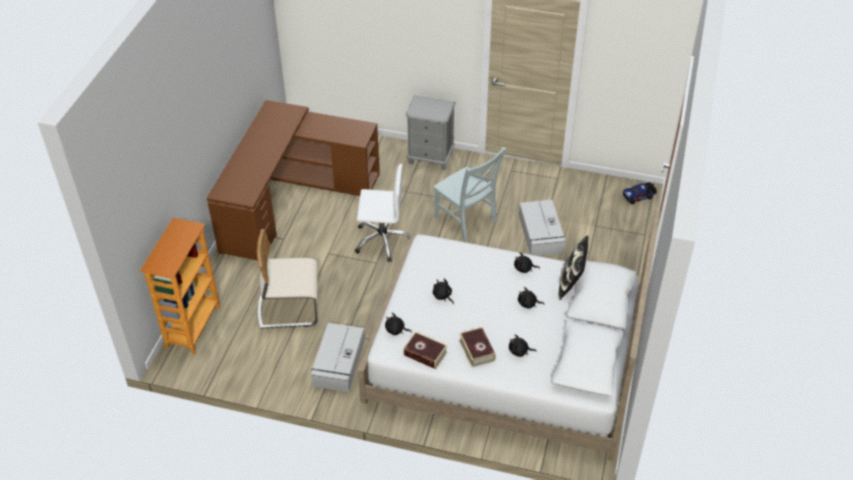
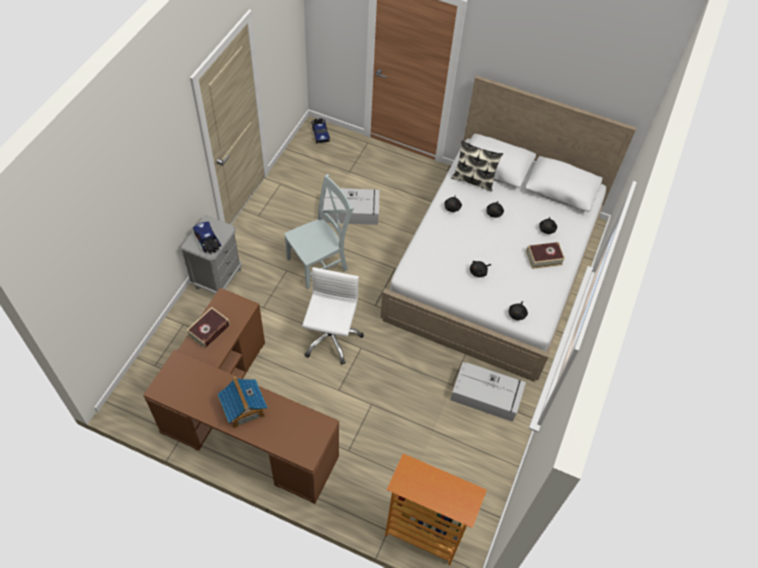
camera: 85 degrees left, 10 degrees up
(258, 152) = (244, 409): none -> toy house
(289, 308) = (410, 434): beige chair -> none
(424, 108) = (208, 242): none -> toy truck
(425, 354) = (546, 296): book -> book (209, 330)

